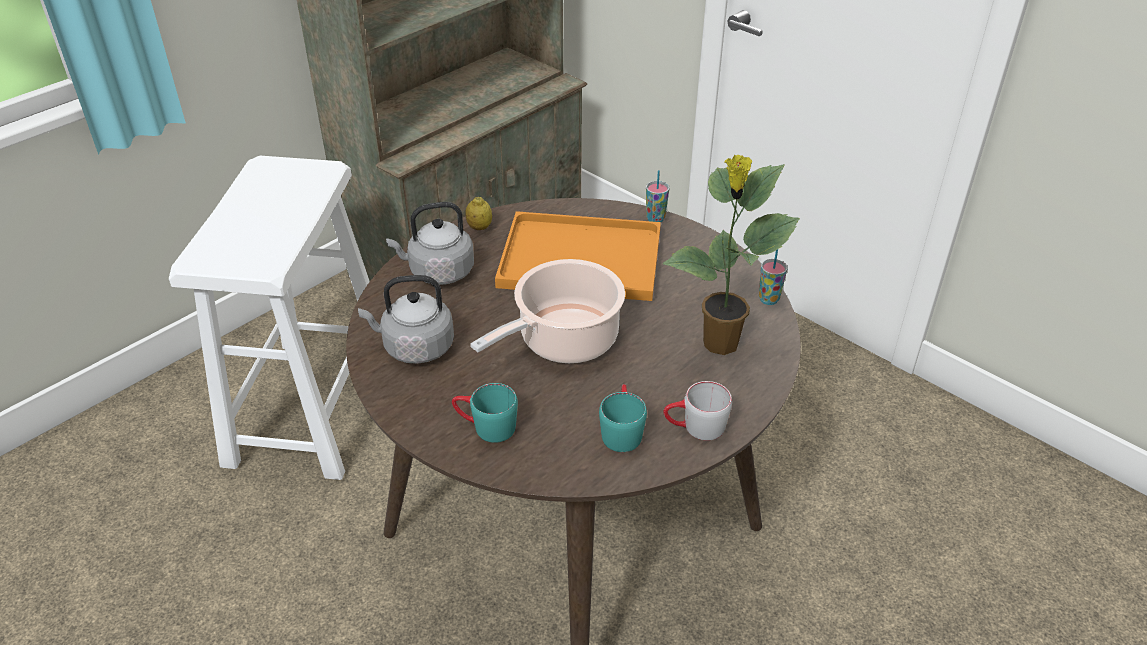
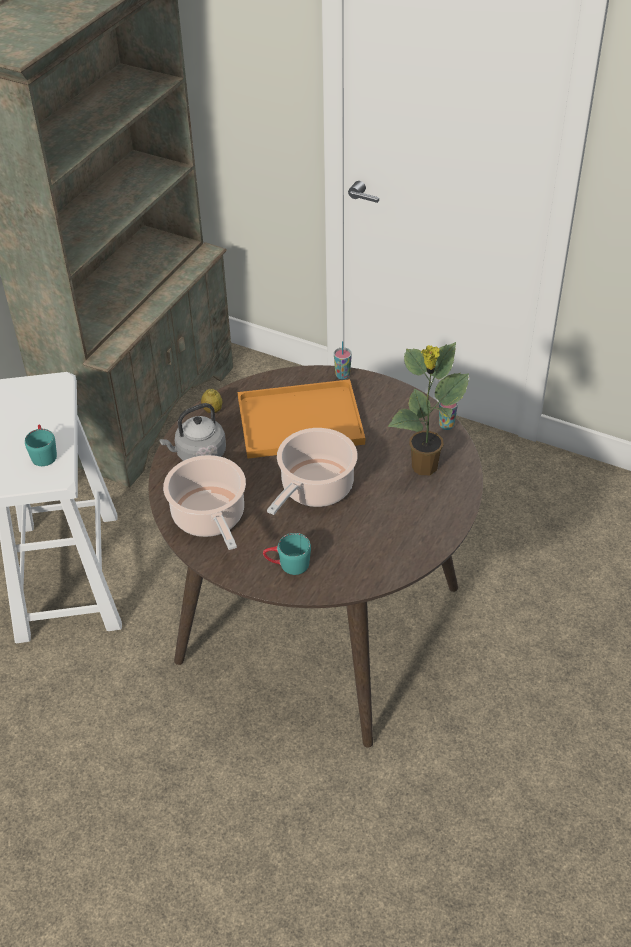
camera: 15 degrees left, 5 degrees up
(415, 347) = (210, 518): grey kettle -> cooking pot
(621, 430) = (380, 545): turquoise mug -> turquoise mug (43, 453)
(695, 428) = (428, 532): grey mug -> none

